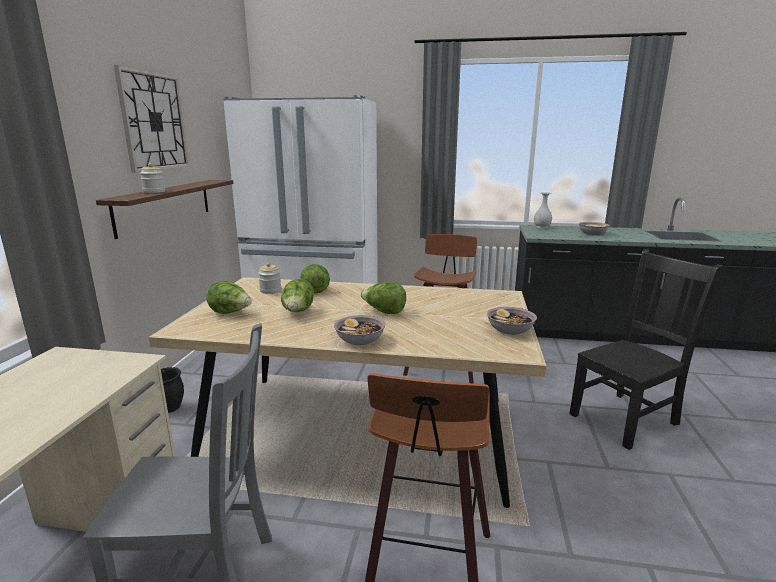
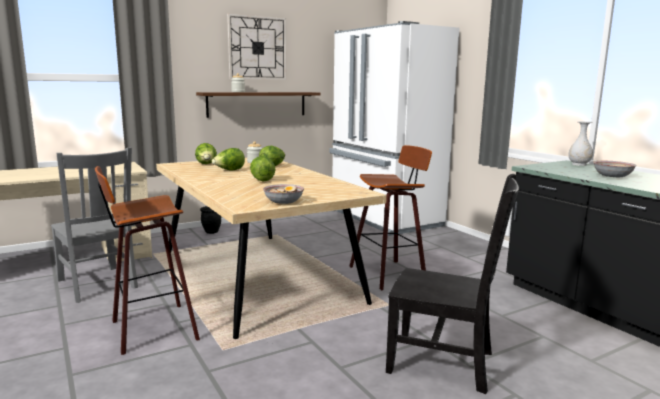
camera: 50 degrees right, 5 degrees down
(360, 340) = (207, 183): bowl -> none

